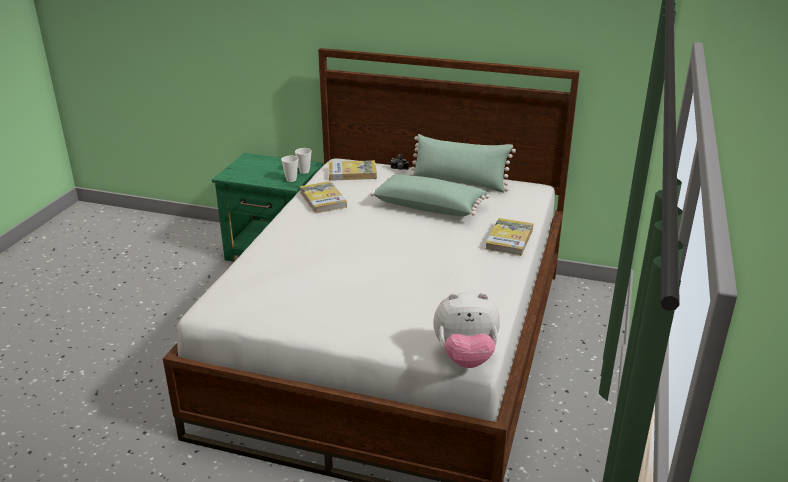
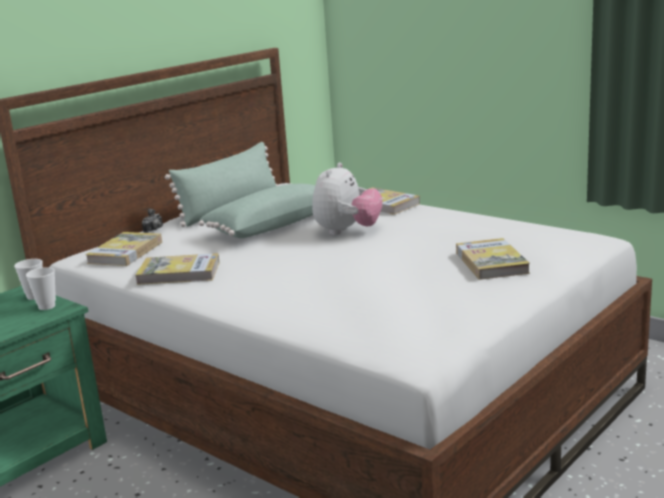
camera: 65 degrees left, 10 degrees down
(388, 312) = (491, 263): none -> book
(465, 357) = (592, 241): plush toy -> plush toy (347, 232)

